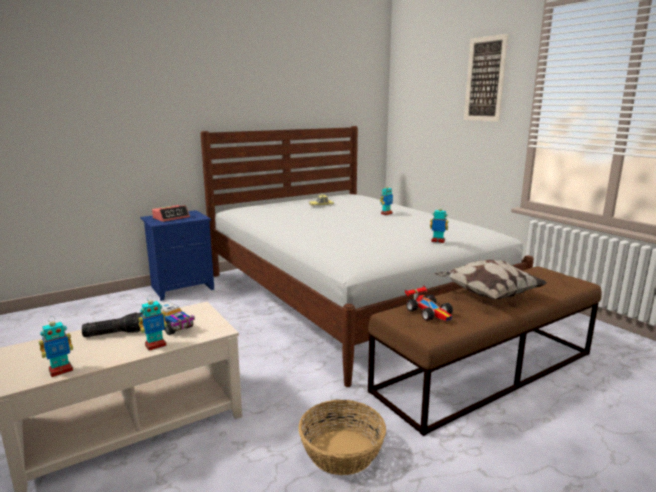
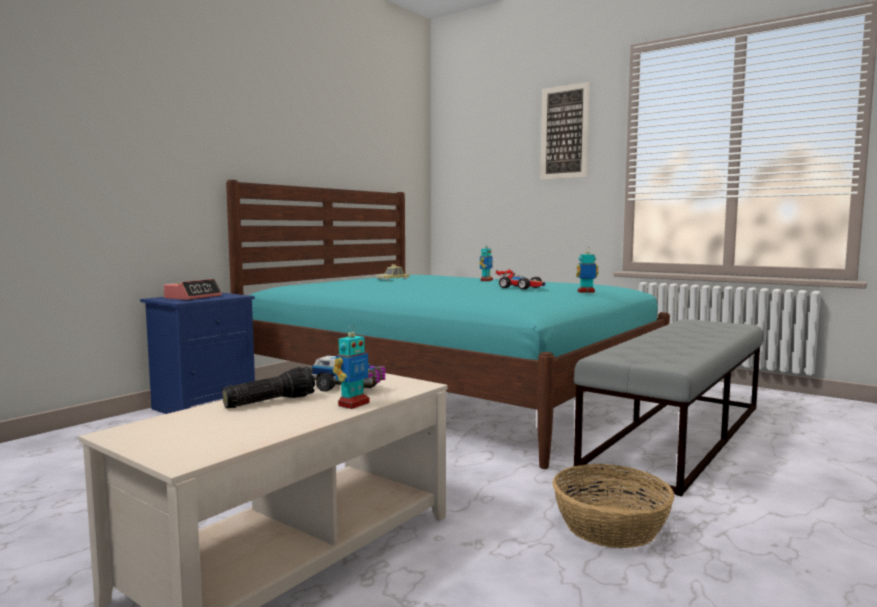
camera: 20 degrees left, 10 degrees down
(61, 370) = (247, 439): toy robot -> none
(351, 295) = (450, 390): white bed -> turquoise bed
(429, 312) = (640, 352): toy car -> toy car (521, 287)
(486, 371) = (678, 434): brown bench -> grey bench
(487, 295) = (673, 338): pillow -> none

